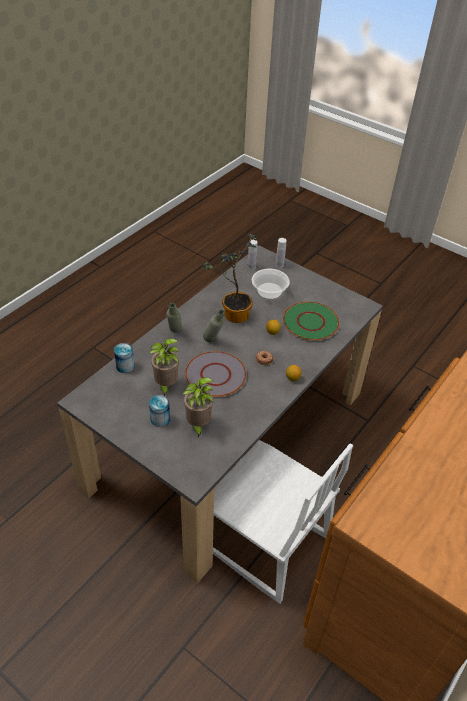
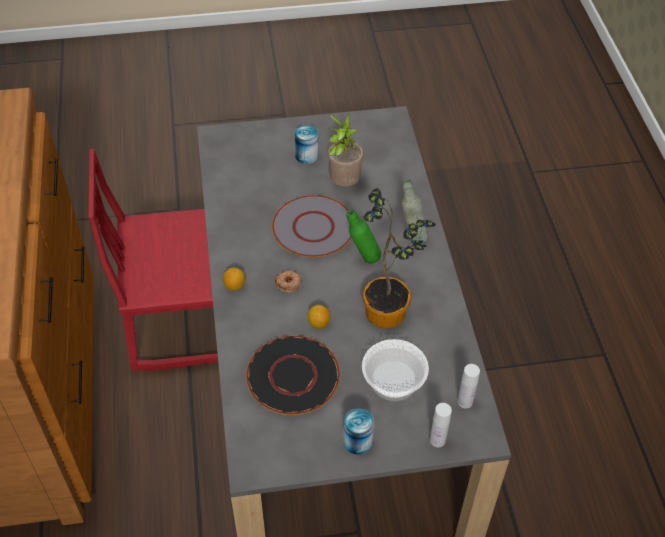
camera: 135 degrees right, 5 degrees up
(125, 366) = (404, 171): can -> can (357, 441)
(198, 425) = (268, 175): potted plant -> none
(213, 342) = (363, 259): grey bottle -> green bottle
(265, 543) = (189, 320): white chair -> red chair
(310, 322) = (292, 376): green plate -> black plate

